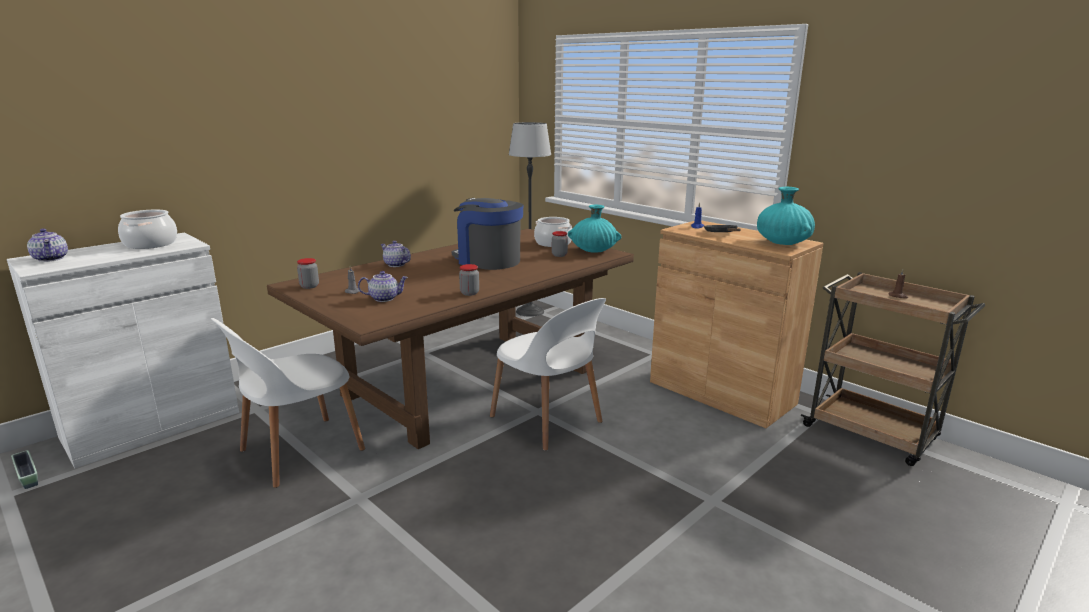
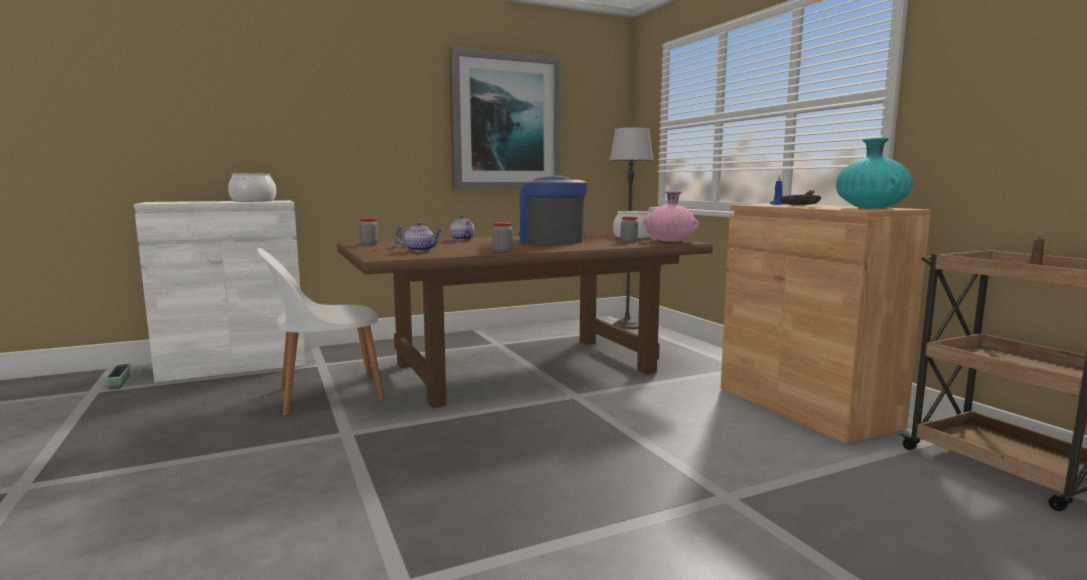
camera: 20 degrees right, 10 degrees down
(51, 258) = (172, 202): teapot -> none
(403, 119) = (505, 122): none -> picture
(547, 421) = (579, 404): white chair -> none
(593, 251) = (670, 241): turquoise vase -> pink vase

